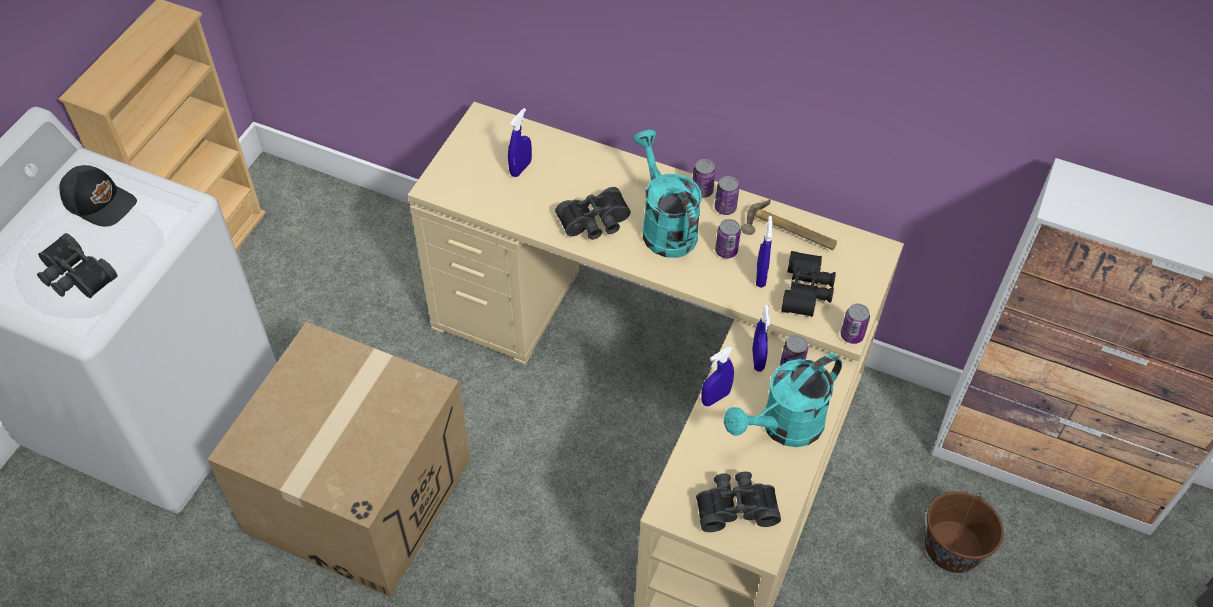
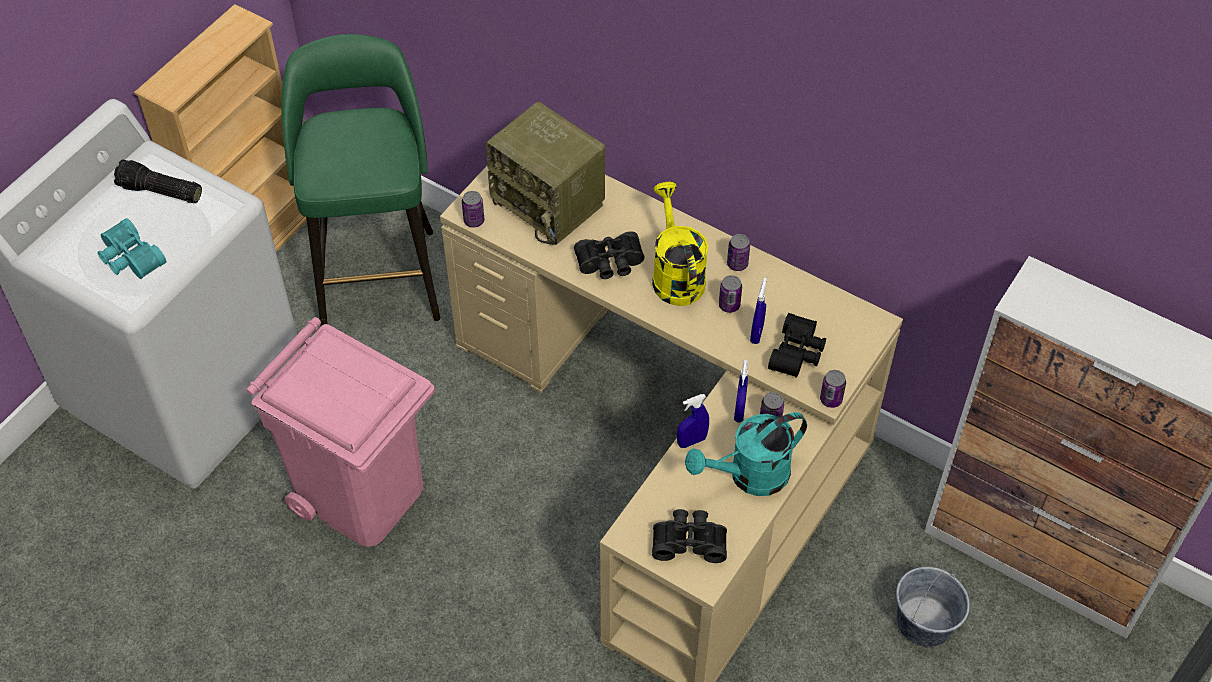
camera: 10 degrees right, 0 degrees up
(75, 277) = (129, 259): black binoculars -> turquoise binoculars
(100, 202) = (159, 192): black cap -> flashlight
(341, 267) = (379, 275): none -> green stool
(359, 494) = (363, 494): cardboard box -> pink trash can
(520, 168) = (550, 203): blue spray bottle -> radio
(664, 226) = (675, 274): turquoise watering can -> yellow watering can
(702, 191) = (718, 245): can -> can (474, 221)
(788, 234) = (792, 296): hammer -> none
(952, 547) = (924, 622): brown bucket -> grey bucket

